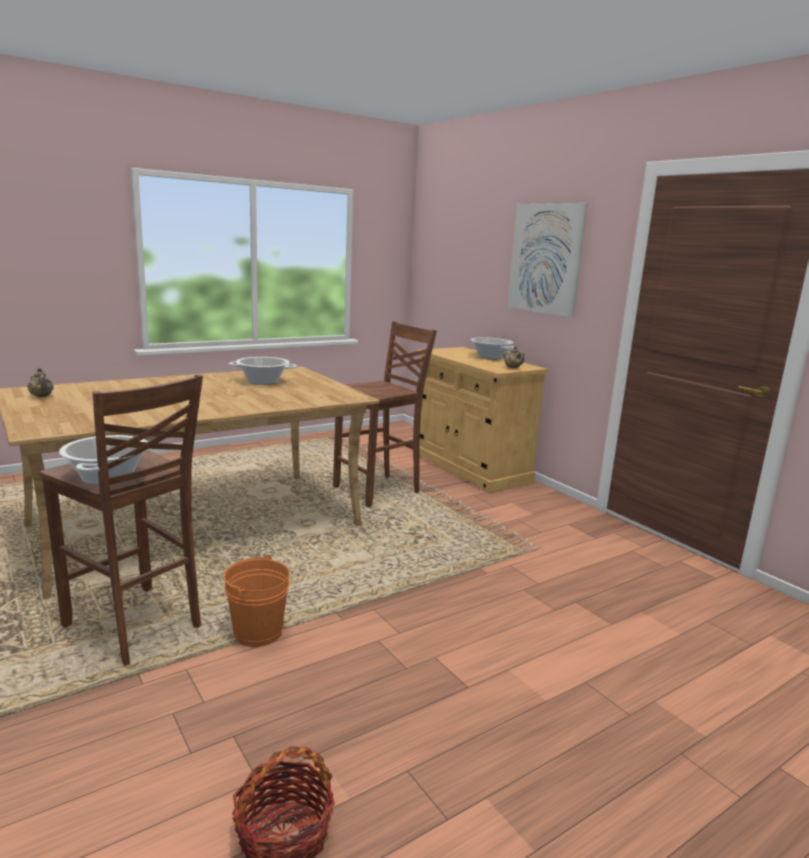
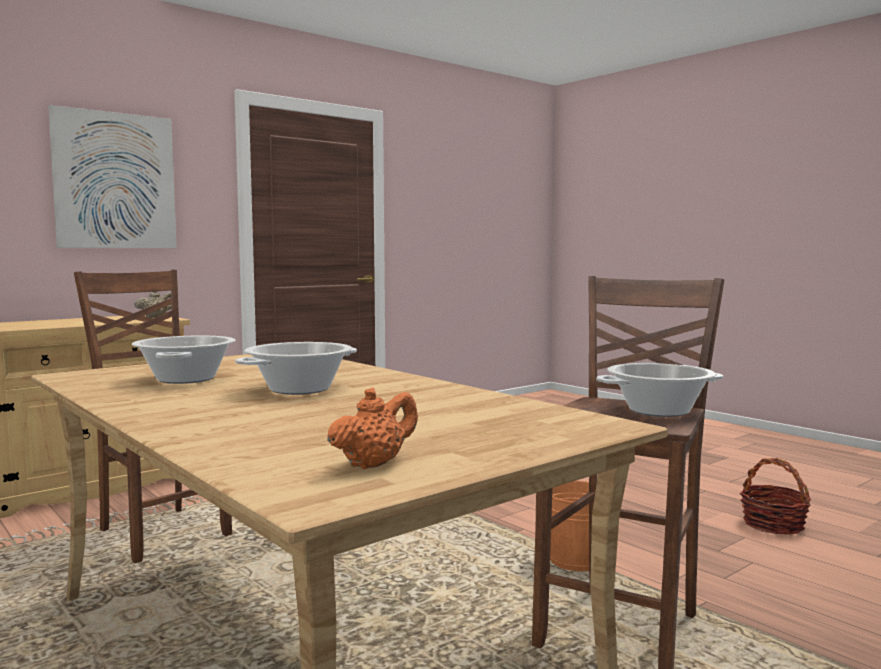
camera: 95 degrees left, 10 degrees down
(41, 397) = (374, 464): beige teapot -> orange teapot
(490, 357) = (74, 319): cooking pot -> cooking pot (299, 389)

